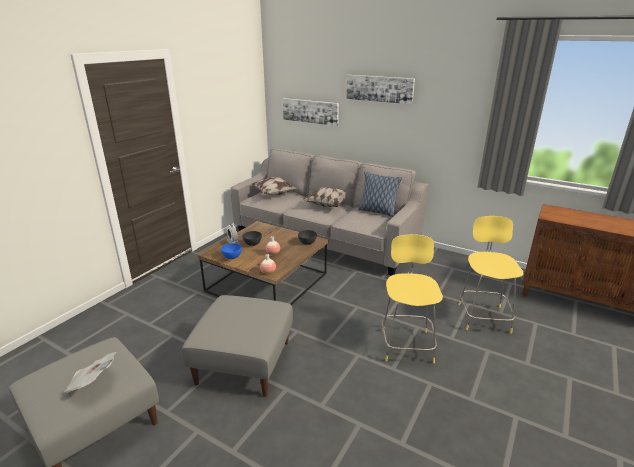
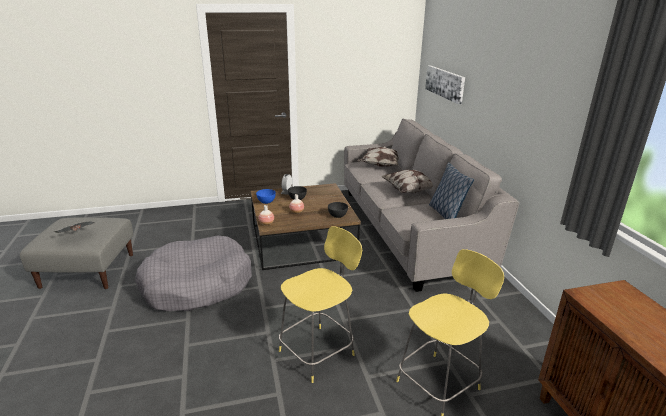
camera: 45 degrees right, 0 degrees up
(243, 361) = (197, 285): grey ottoman -> grey dog bed
(379, 88) = (498, 64): picture -> none

